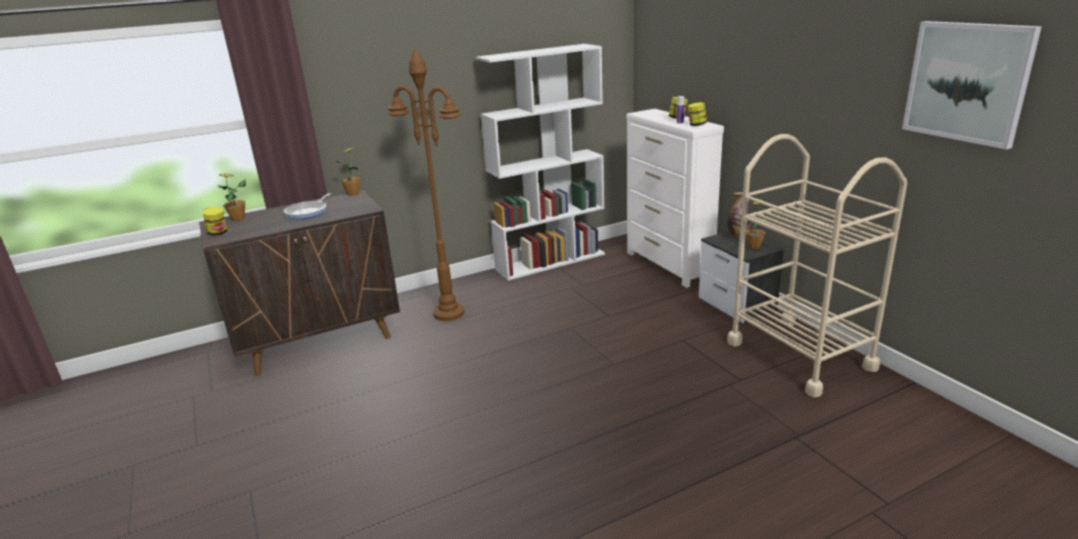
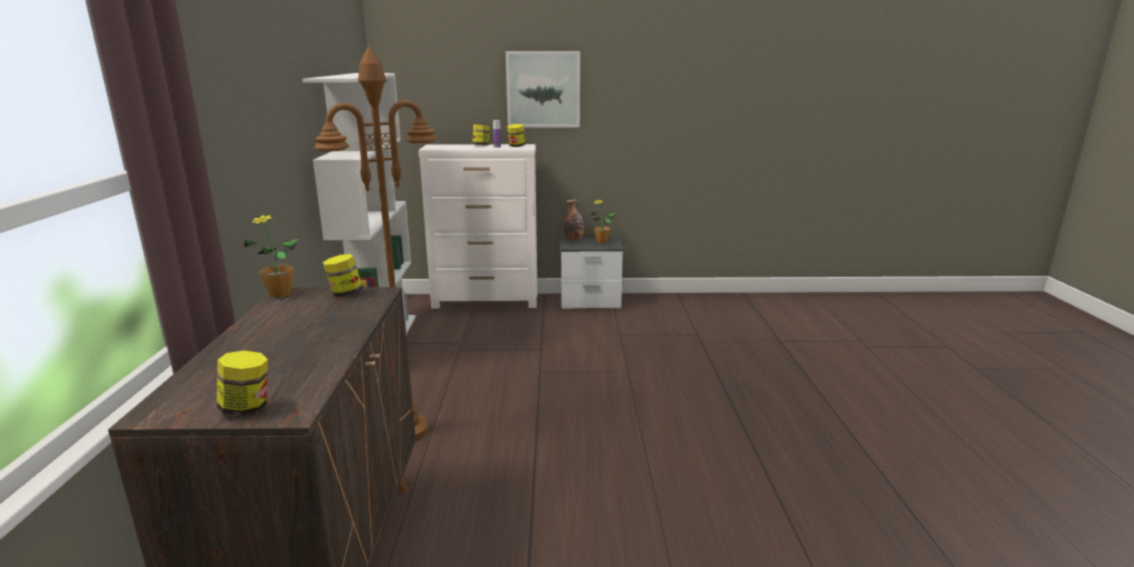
camera: 65 degrees left, 5 degrees down
(238, 218) = (195, 385): potted plant -> none
(308, 212) = (299, 327): frying pan -> none
(362, 204) = (345, 293): none -> jar
(799, 355) = (683, 307): beige cart -> none
(967, 82) = (756, 76): picture -> picture (543, 89)

